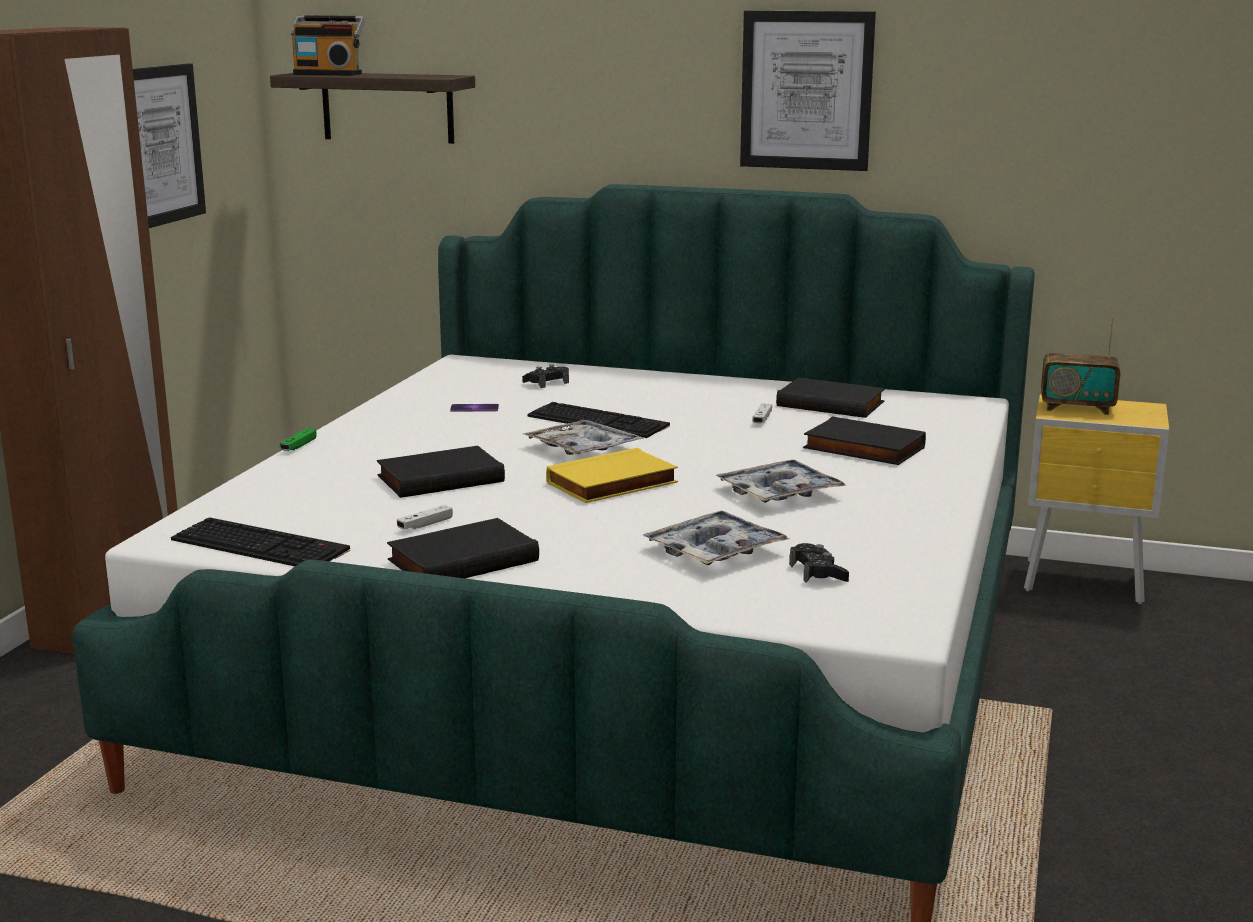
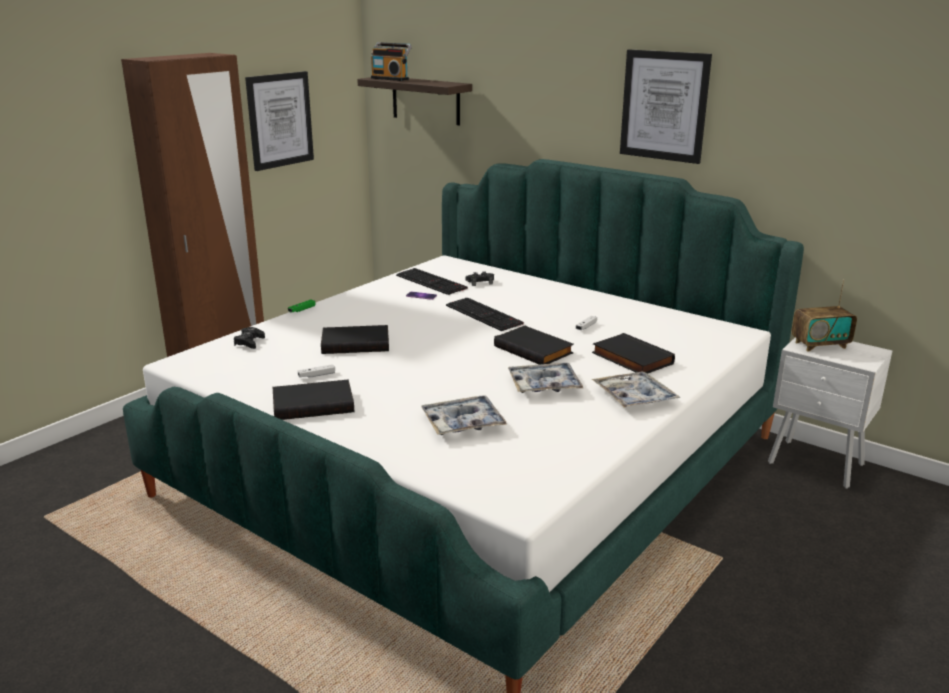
camera: 20 degrees right, 5 degrees up
(263, 544) = (221, 375): keyboard -> keyboard (432, 282)
(583, 449) = (456, 334): tray -> tray (634, 397)
(613, 484) = (449, 362): yellow book -> none
(818, 572) = (511, 451): black game controller -> black game controller (249, 342)
(832, 403) = (643, 320): black book -> black book (534, 349)
(1077, 408) = (820, 345): radio -> radio turned 45 degrees counterclockwise
(1086, 584) = (817, 465): yellow nightstand -> white nightstand

